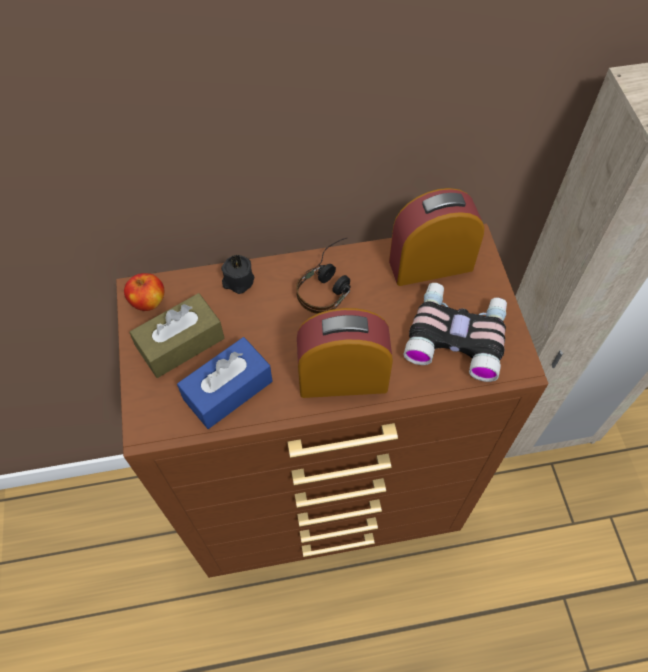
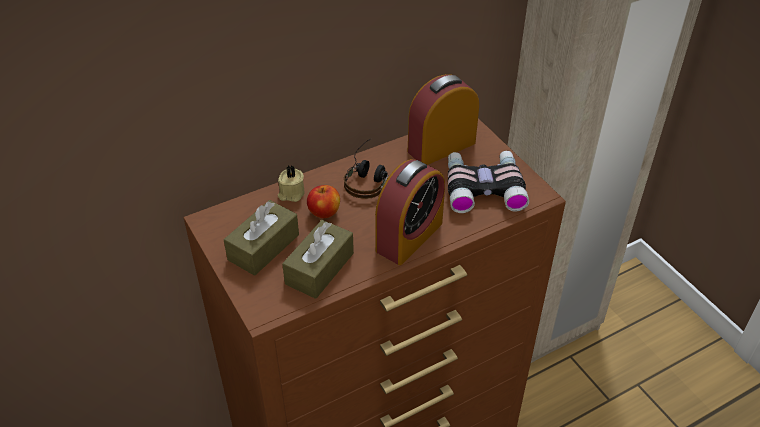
camera: 20 degrees left, 15 degrees down
(149, 302) = (221, 225): apple -> apple (324, 212)
(228, 390) = (319, 268): blue tissue box -> brown tissue box
(238, 281) = (291, 193): black candle -> beige candle
(343, 378) = (409, 237): alarm clock -> alarm clock turned 150 degrees clockwise

